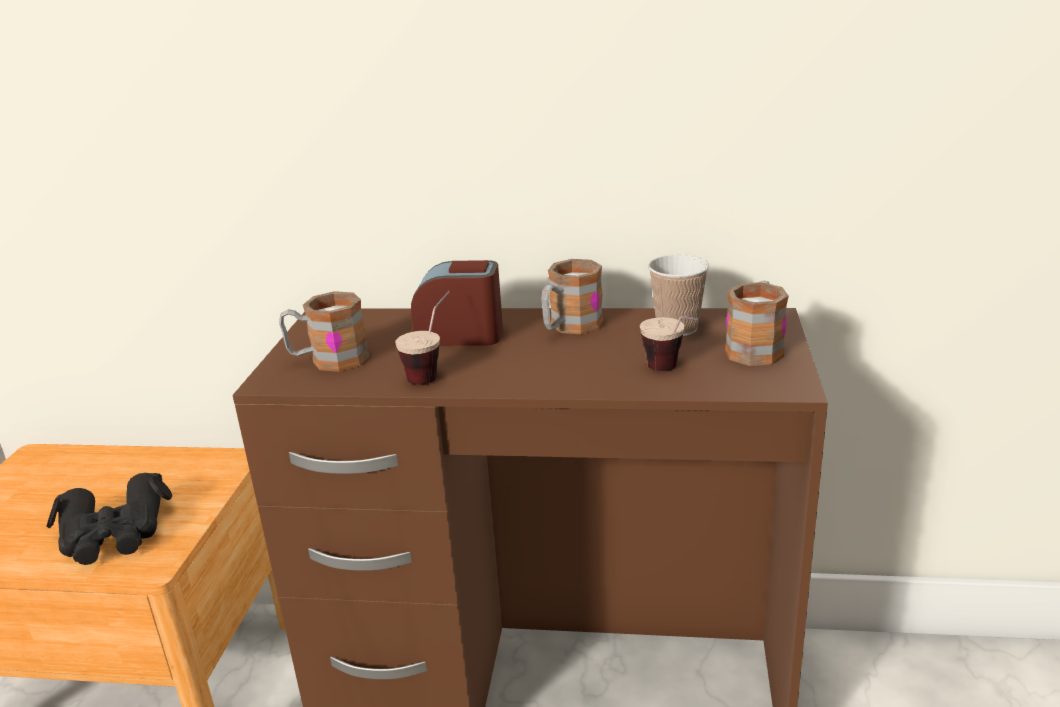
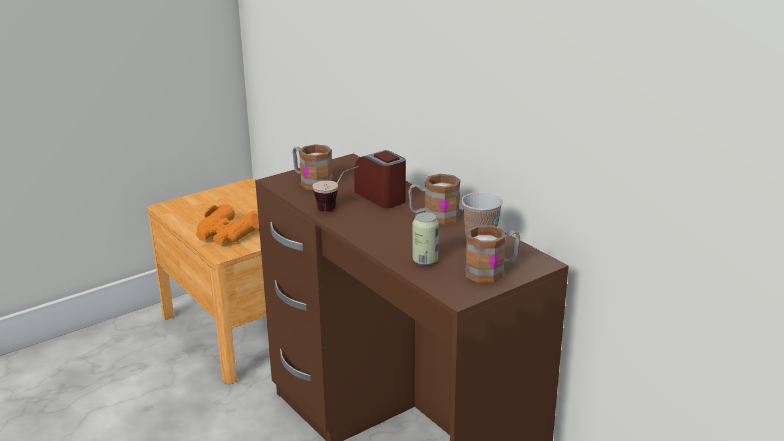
camera: 45 degrees right, 0 degrees up
(114, 533) = (227, 234): black binoculars -> orange binoculars
(672, 372) = (425, 260): cup -> can

